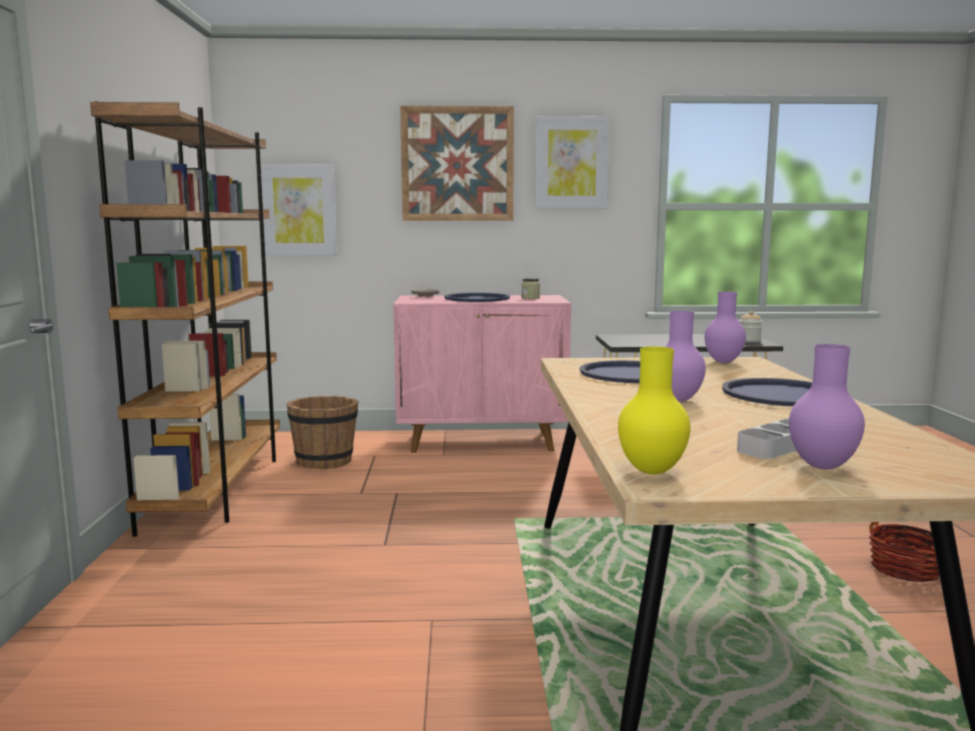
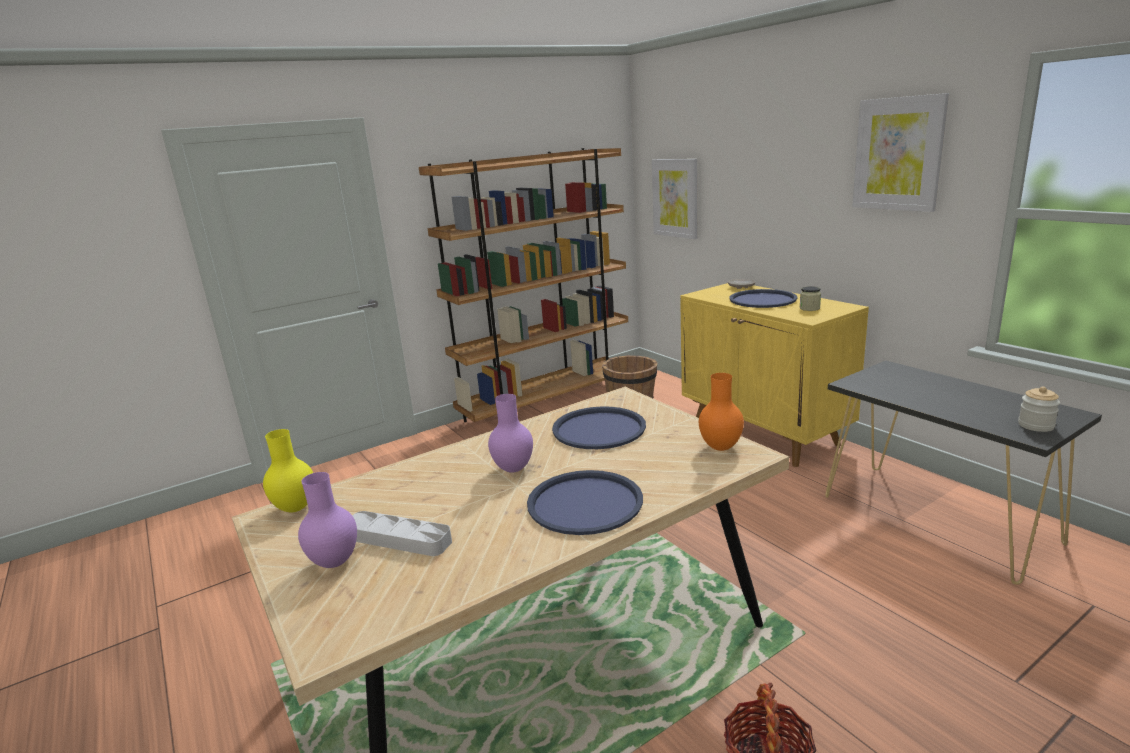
camera: 60 degrees right, 10 degrees up
(457, 164) = (786, 157): picture -> none
(483, 441) = (764, 433): pink cabinet -> yellow cabinet
(723, 361) = (721, 447): purple vase -> orange vase

